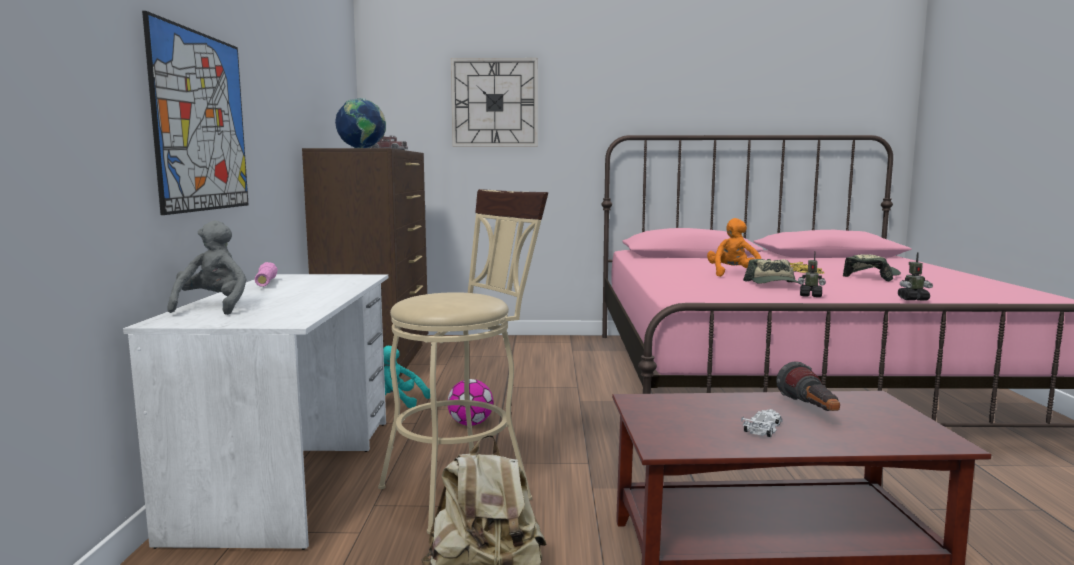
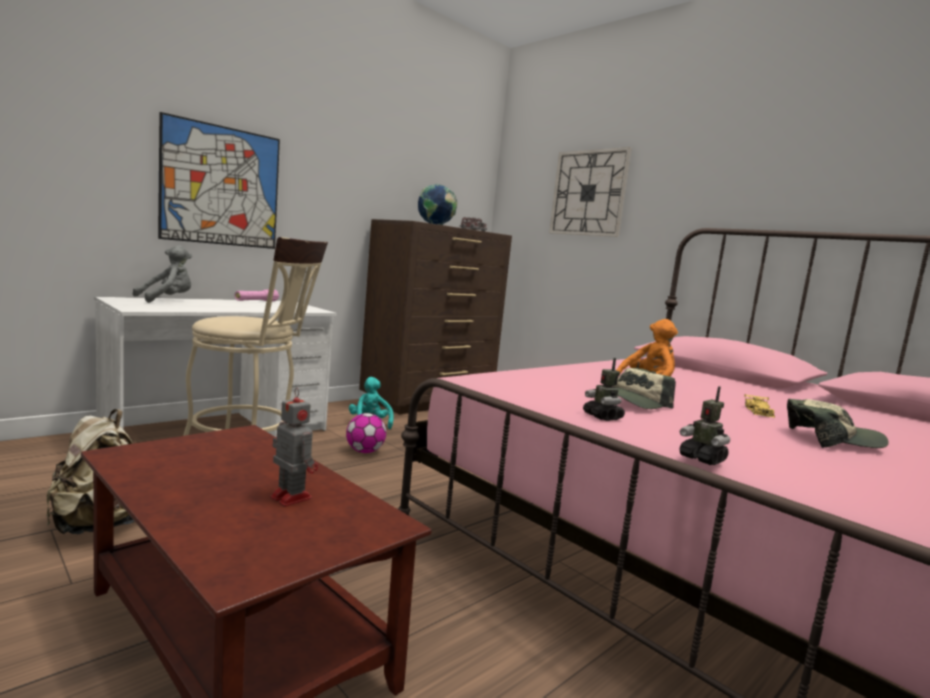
camera: 45 degrees right, 0 degrees up
(763, 428) = (205, 482): white toy car -> none
(811, 411) = (290, 497): flashlight -> toy robot

